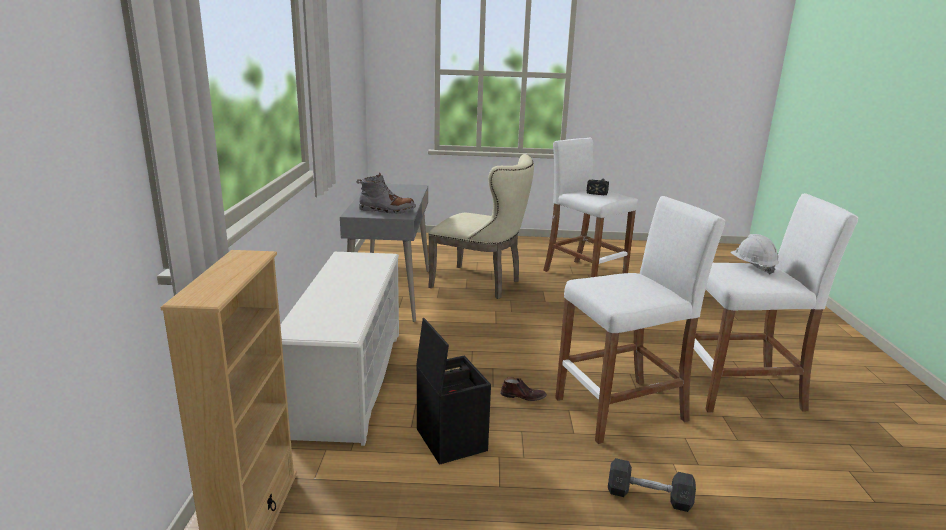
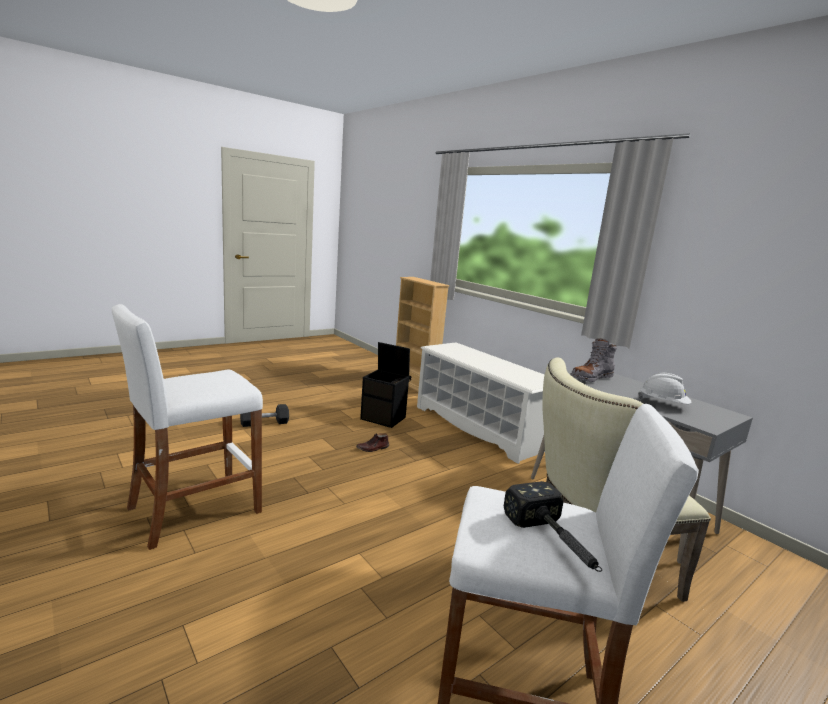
camera: 140 degrees right, 5 degrees down
(621, 409) = (299, 460): white stool -> none
(752, 267) = (202, 387): white hard hat -> white hard hat (663, 404)

